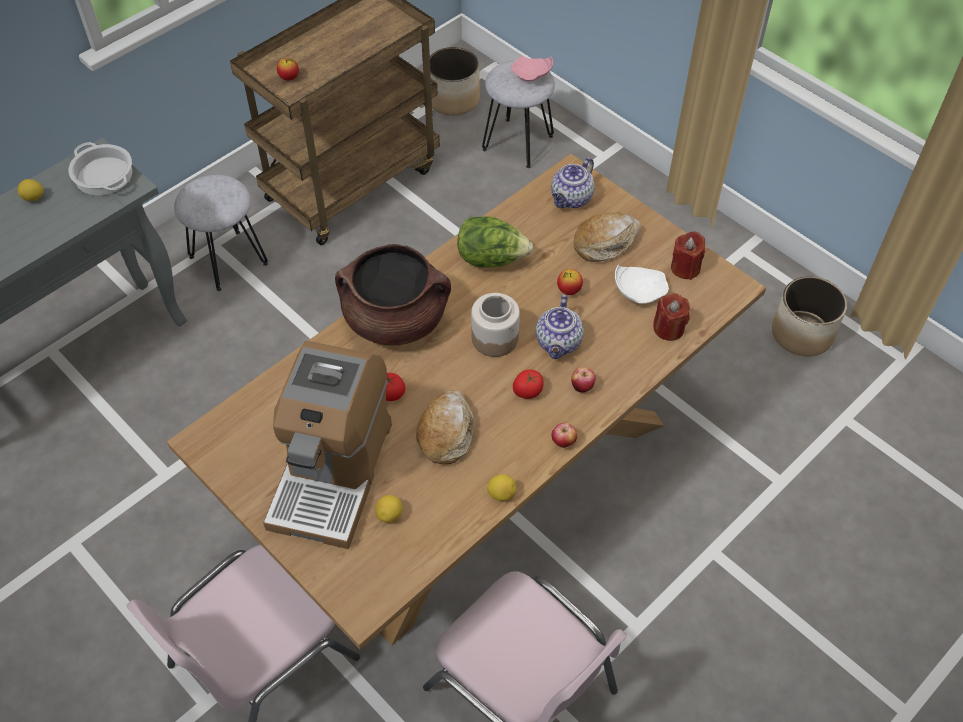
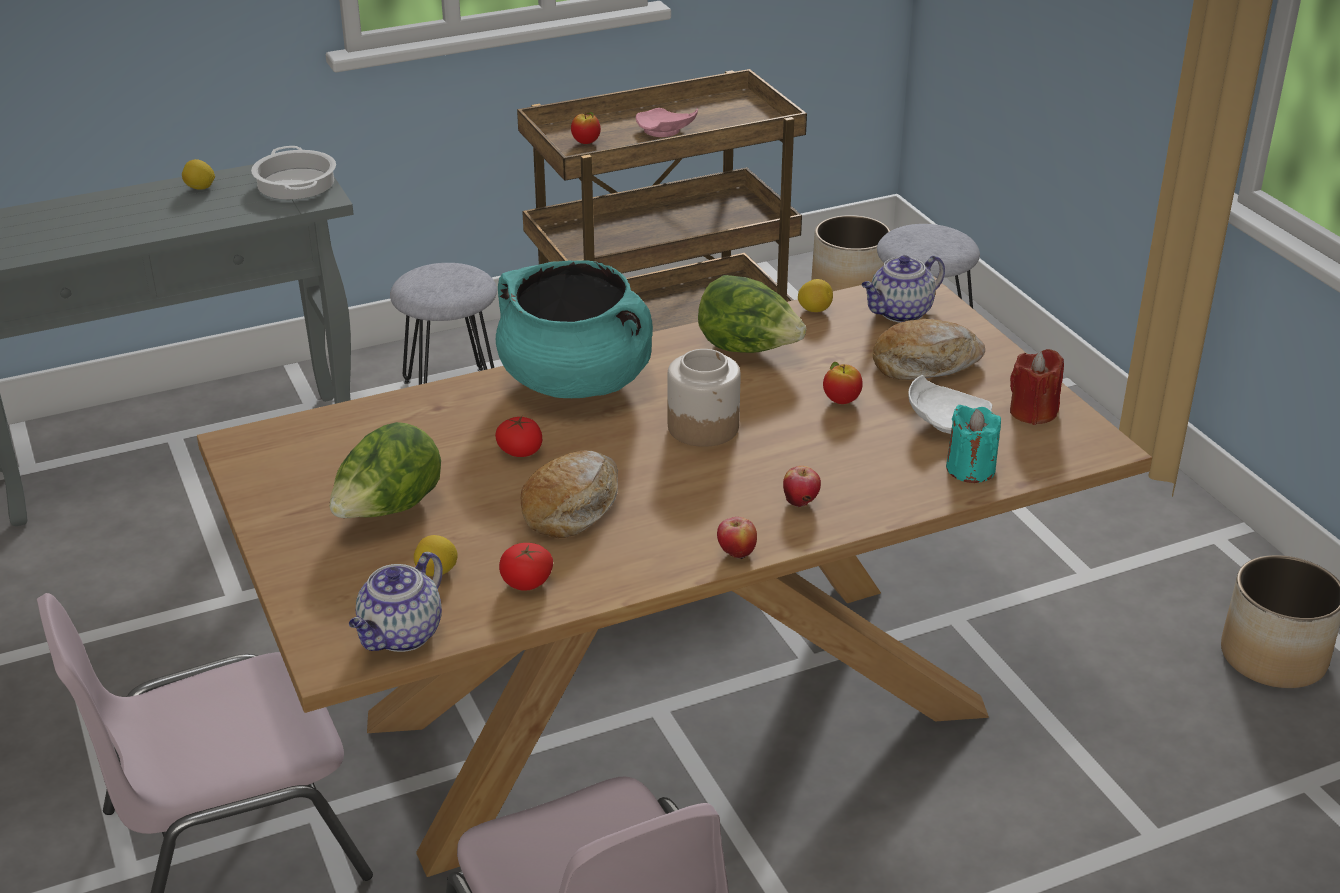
camera: 20 degrees right, 20 degrees down
(332, 472) = (388, 511): coffee machine -> lettuce
(396, 319) = (576, 382): brown cooking pot -> turquoise cooking pot
(501, 494) = (610, 587): lemon -> lemon (814, 310)
(527, 391) = (716, 490): tomato -> tomato (526, 583)
(532, 75) = (947, 241): pink plate -> pink plate (665, 132)
(559, 343) = (793, 451): teapot -> teapot (401, 636)
(668, 328) = (970, 469): red candle -> turquoise candle

